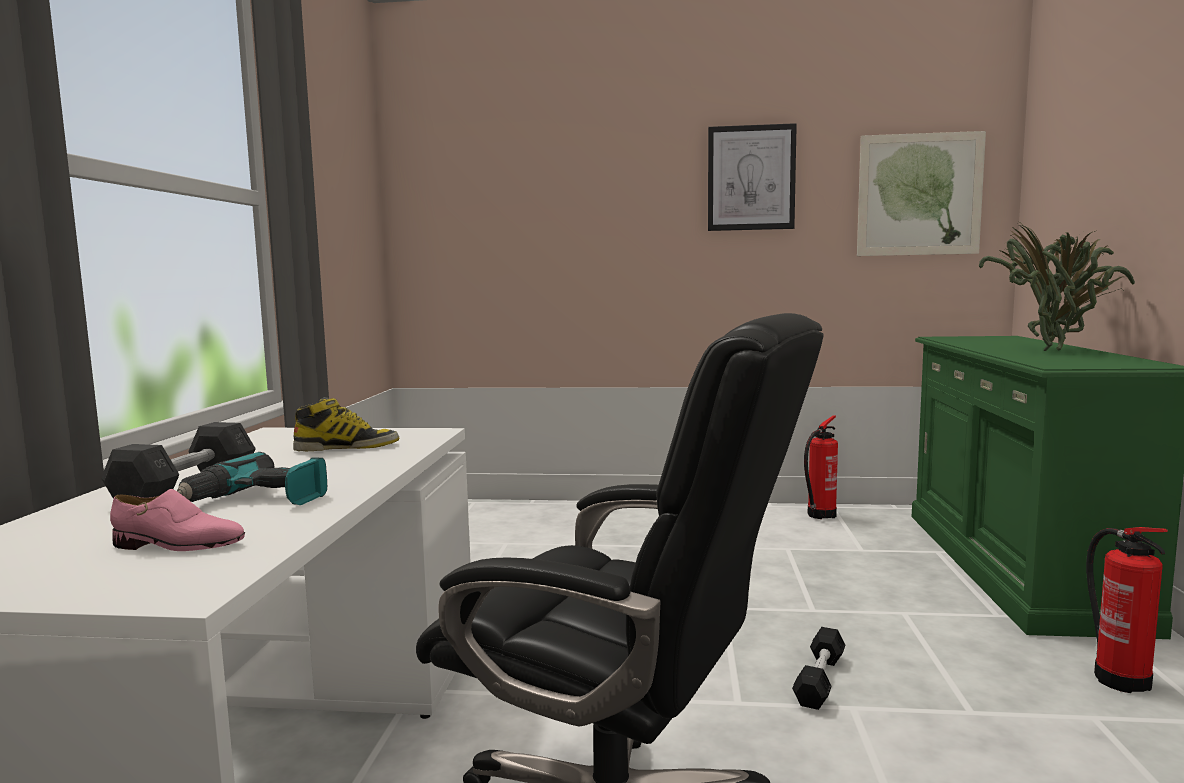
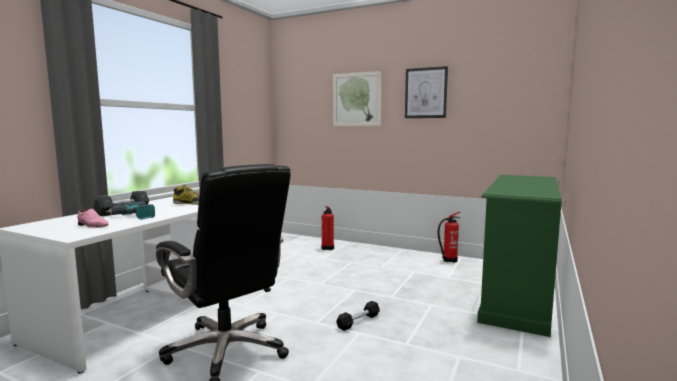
camera: 20 degrees right, 0 degrees up
(919, 195) = (511, 101): picture -> picture (356, 99)
(1052, 350) = (532, 185): potted plant -> none
(1118, 678) = (496, 346): fire extinguisher -> fire extinguisher (328, 248)

